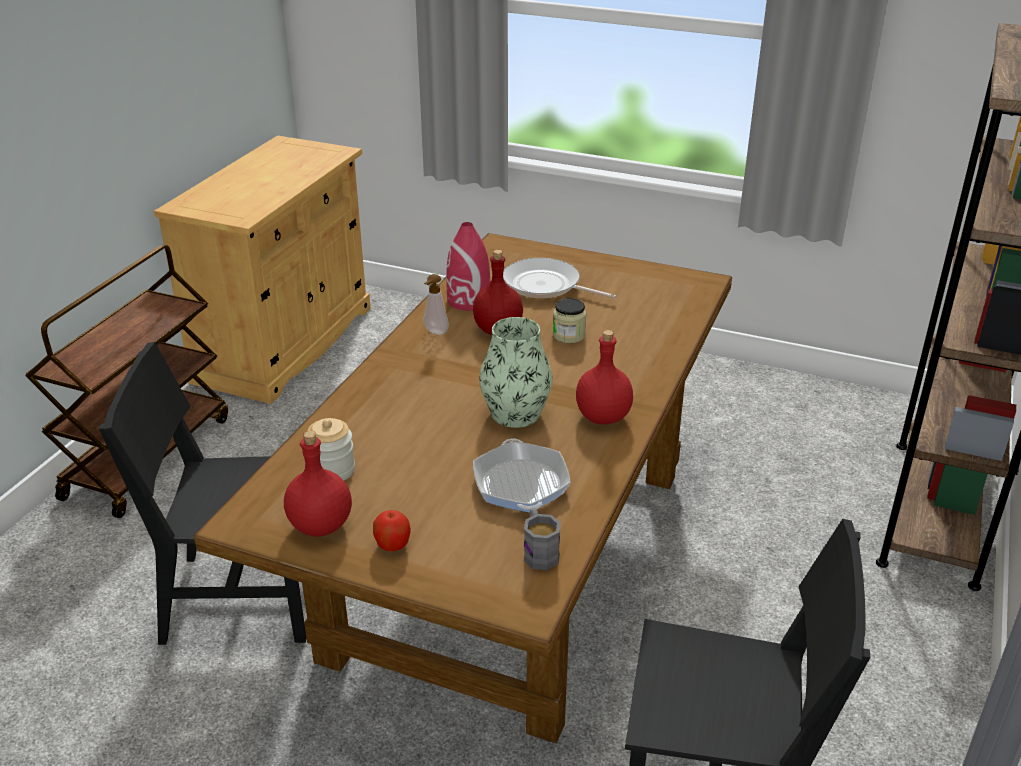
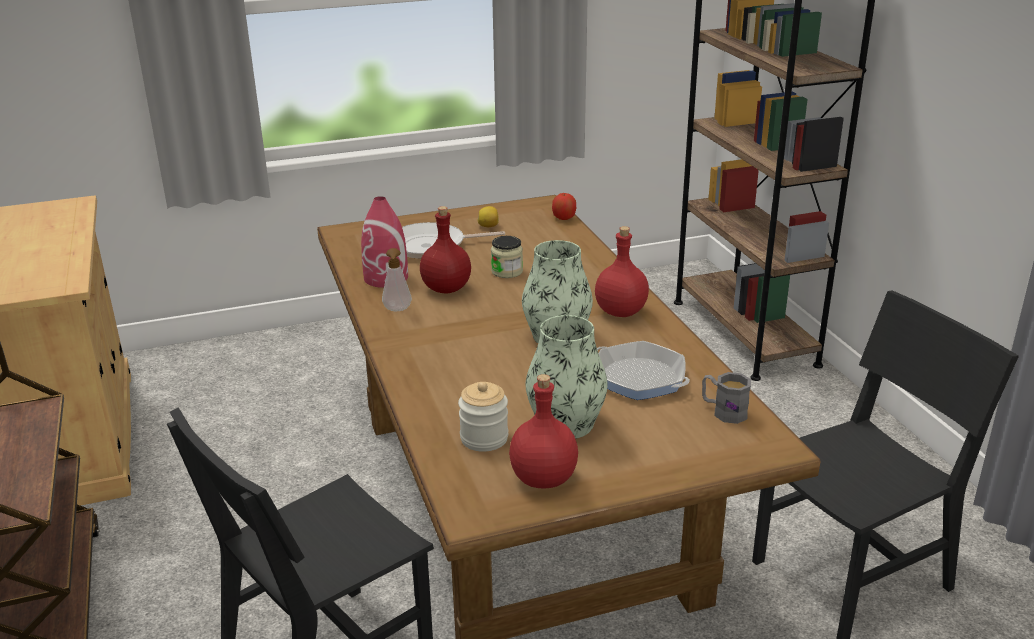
camera: 40 degrees left, 5 degrees down
(393, 545) = (620, 461): apple -> apple (564, 218)
(404, 491) = (566, 423): none -> vase
(621, 285) = (488, 226): none -> lemon

